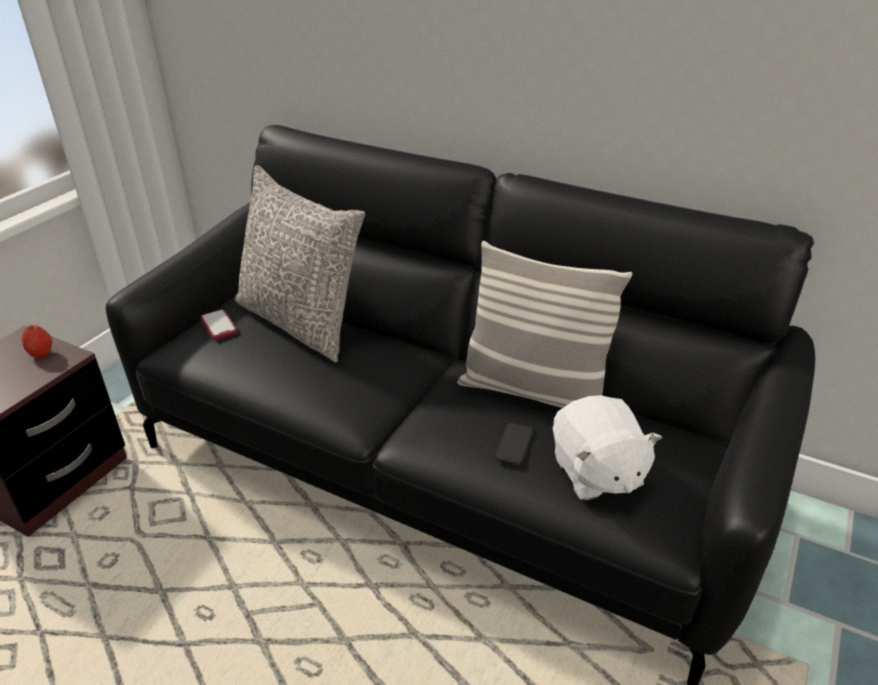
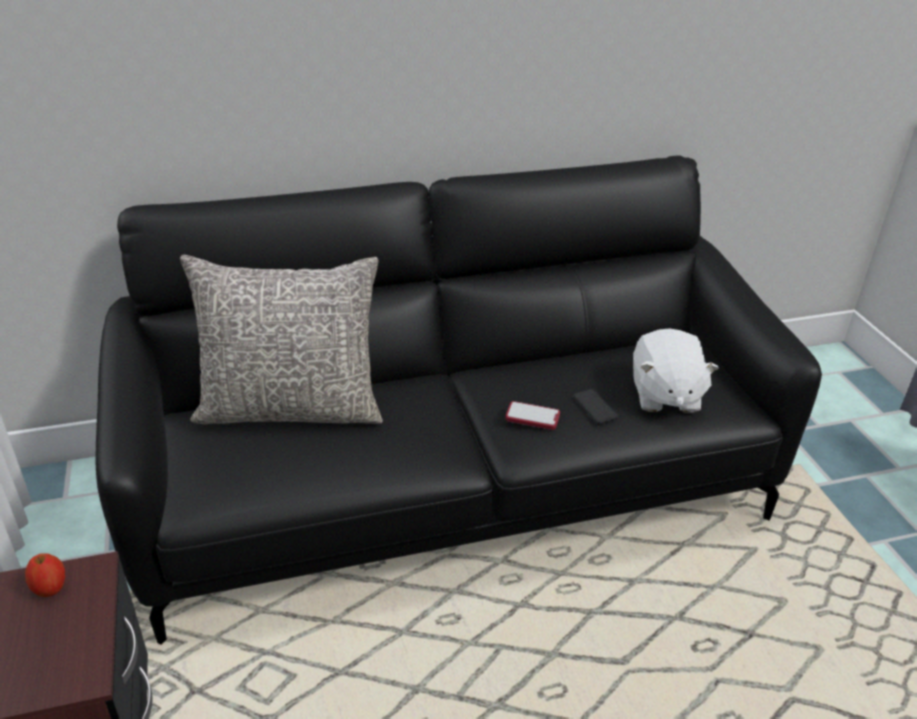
camera: 45 degrees left, 0 degrees up
(219, 326) = (212, 453): phone -> phone (532, 417)
(533, 391) = (552, 365): pillow -> none
(596, 473) = (664, 395): white plush toy -> white plush toy turned 60 degrees clockwise

